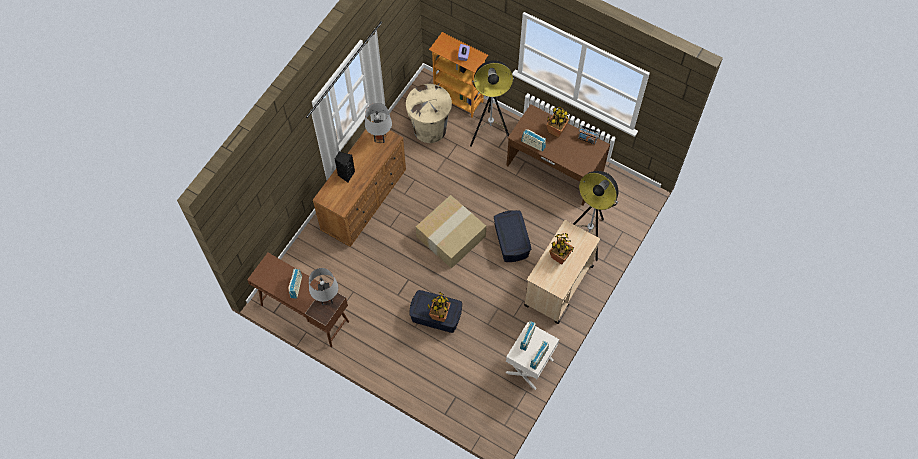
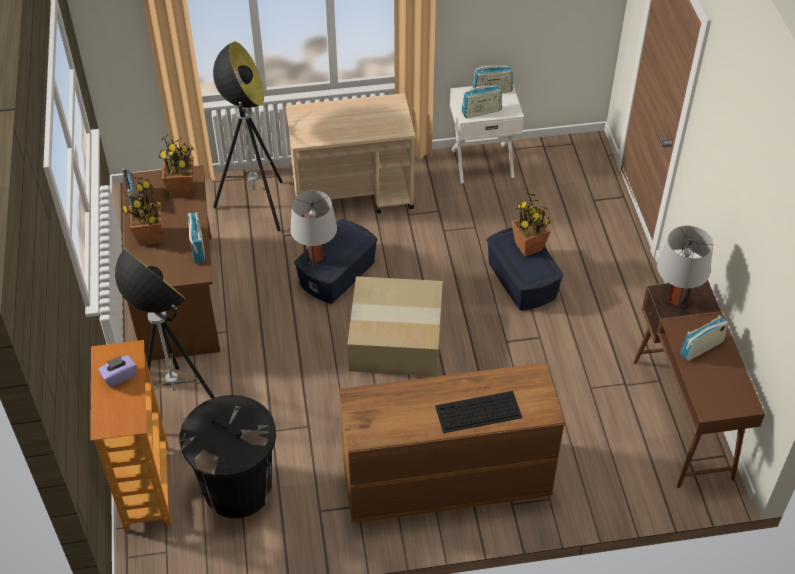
camera: 130 degrees left, 15 degrees down
(346, 174) = (477, 412): black speaker -> keyboard
(380, 137) = (369, 416): grey table lamp -> grey table lamp (316, 260)
(430, 129) = (237, 488): beige trash can -> black trash can
(560, 257) = (350, 124): potted plant -> potted plant (181, 189)

